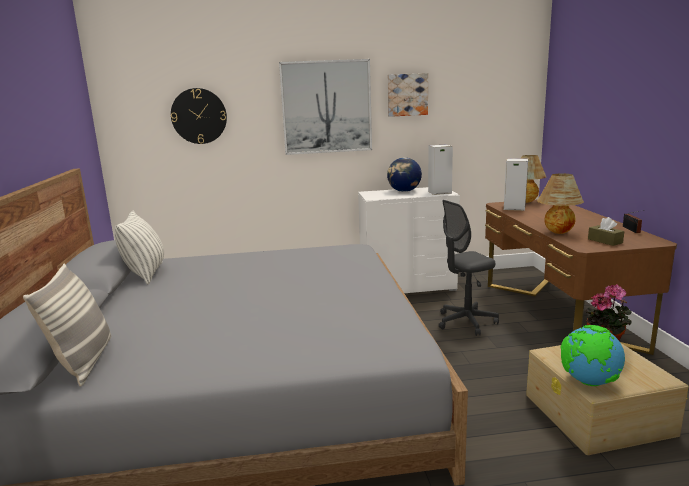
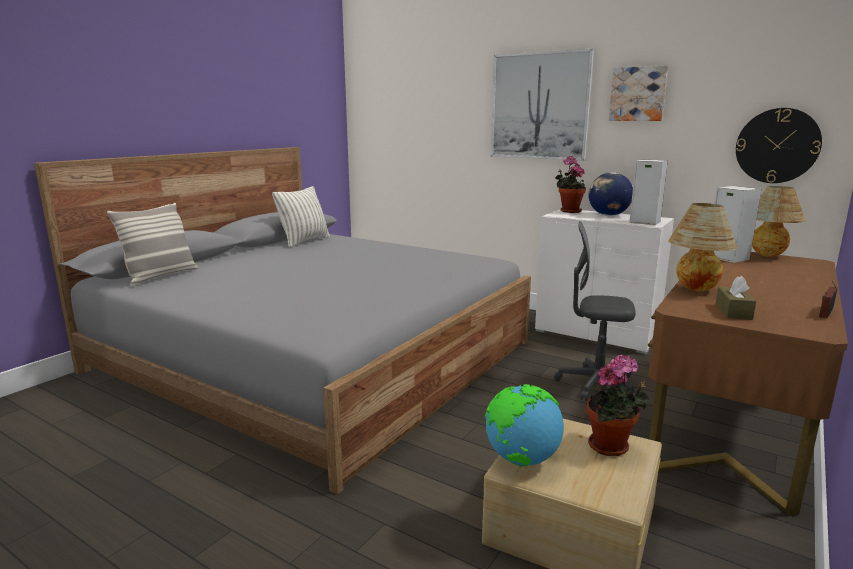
camera: 40 degrees right, 0 degrees up
(199, 116) = (421, 110): wall clock -> wall clock (777, 146)
(370, 193) = (568, 211): none -> potted plant

